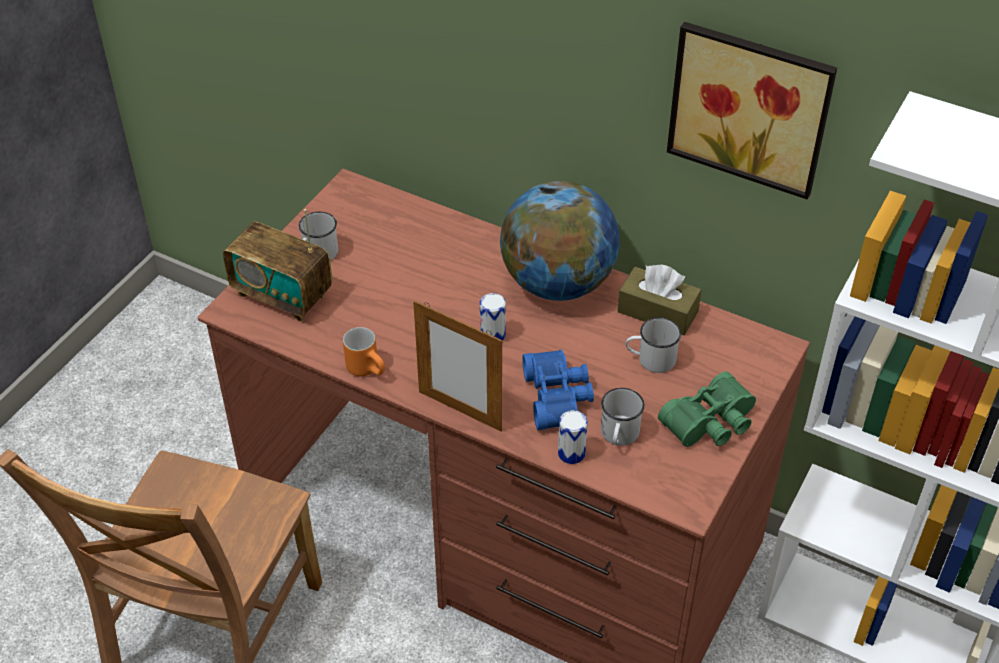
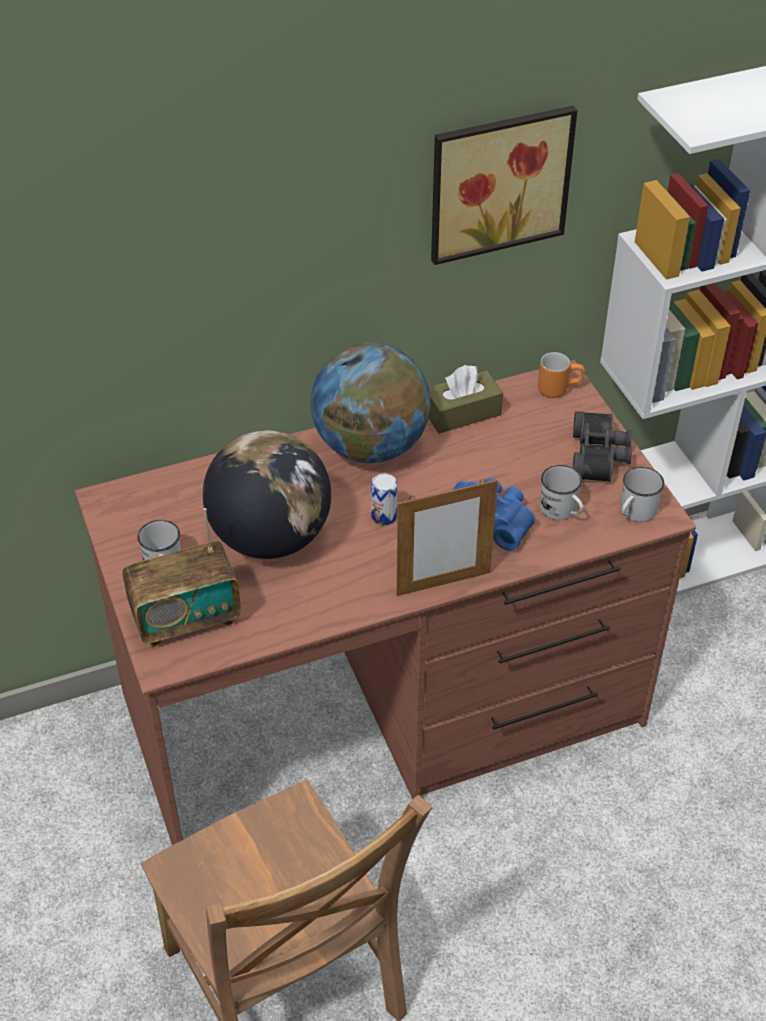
camera: 50 degrees left, 0 degrees up
(369, 369) = (338, 612): orange mug -> orange mug (559, 388)
(403, 289) = (271, 537): none -> globe
(571, 453) = (552, 547): can -> none
(650, 359) = (505, 447): white mug -> white mug (634, 512)
(712, 424) = (600, 456): green binoculars -> black binoculars

